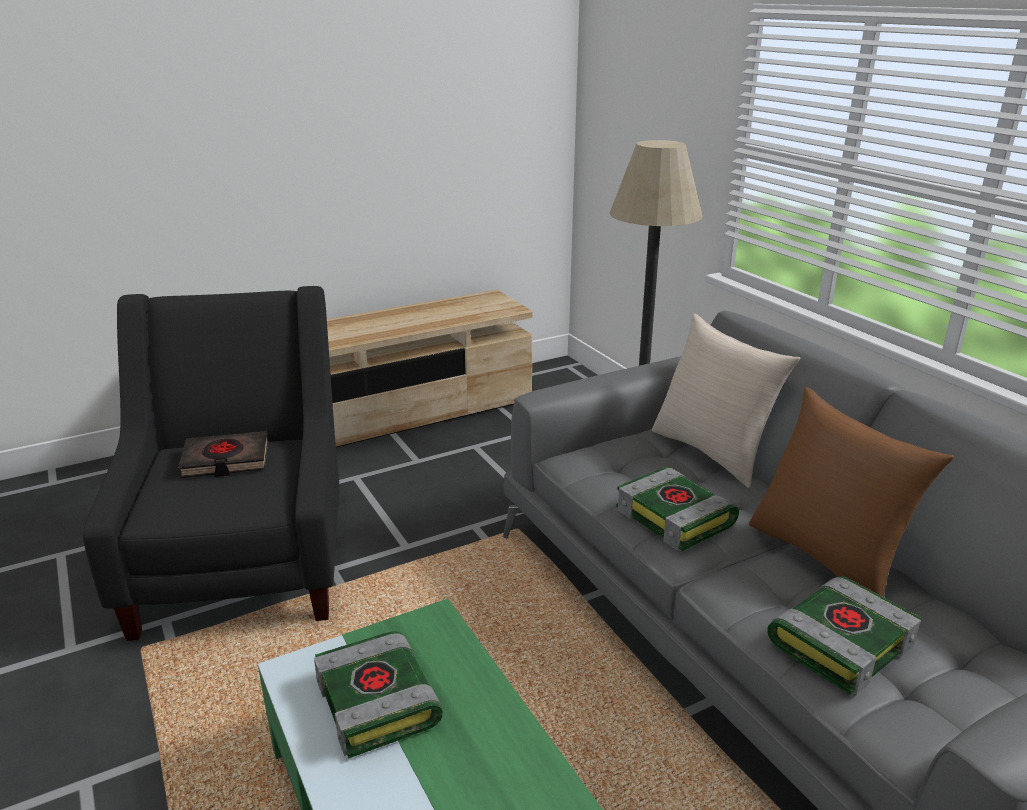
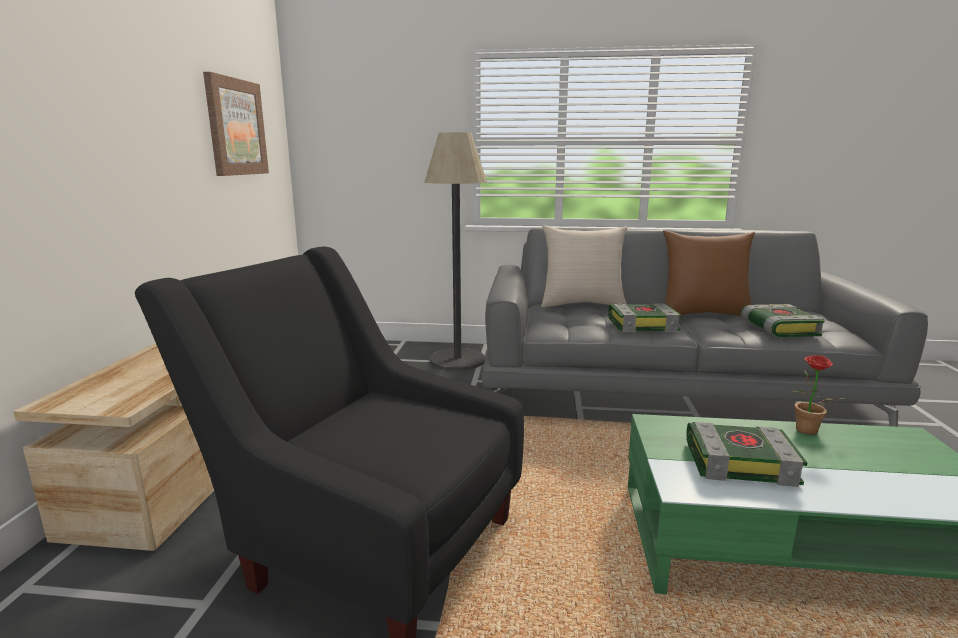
camera: 55 degrees left, 10 degrees down
(225, 460) = (362, 423): black book -> none
(461, 109) = (236, 127): none -> picture
(519, 751) = (806, 432): none -> potted plant

